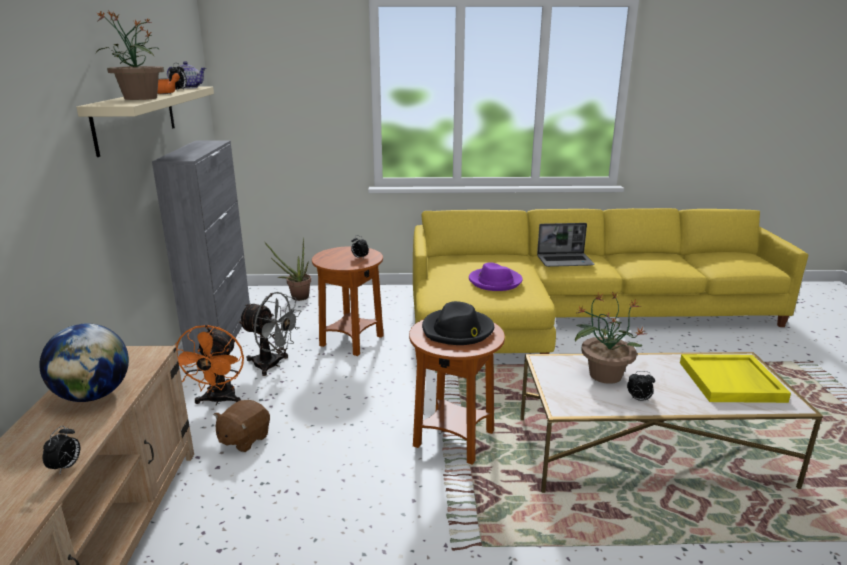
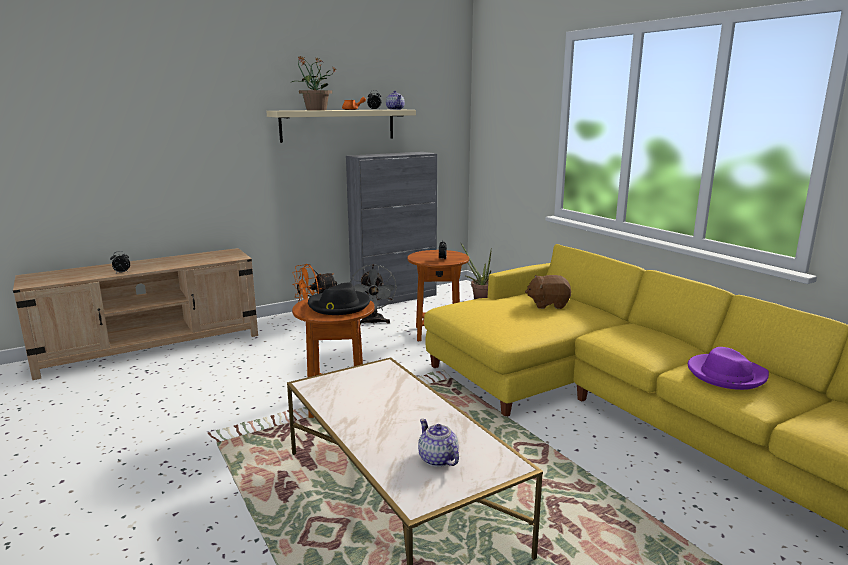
camera: 60 degrees right, 5 degrees down
(93, 395) = (186, 260): globe -> none
(244, 439) = (282, 342): brown plush toy -> brown plush toy (548, 304)
(495, 281) = (514, 316): purple hat -> purple hat (726, 374)
(565, 261) = (632, 334): laptop -> none
(604, 374) = (384, 393): potted plant -> none
(638, 399) = (350, 413): alarm clock -> none
(732, 382) = (438, 459): yellow tray -> teapot

